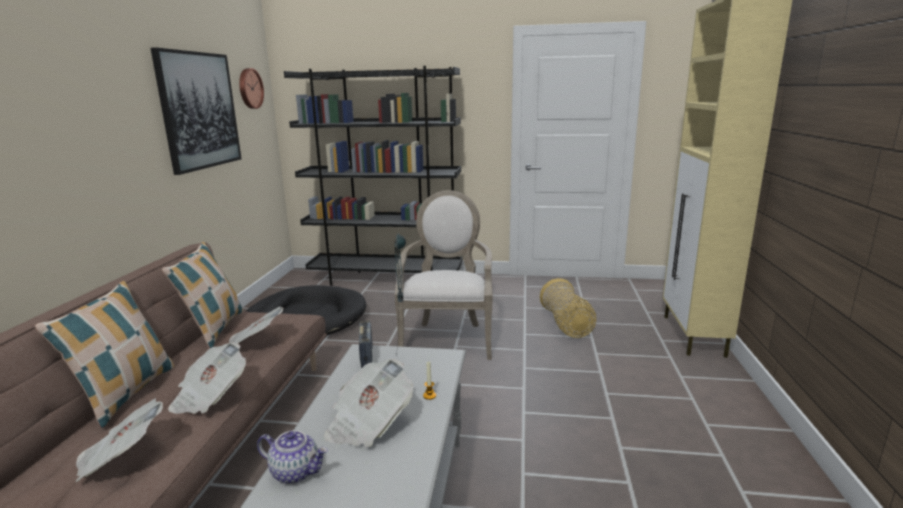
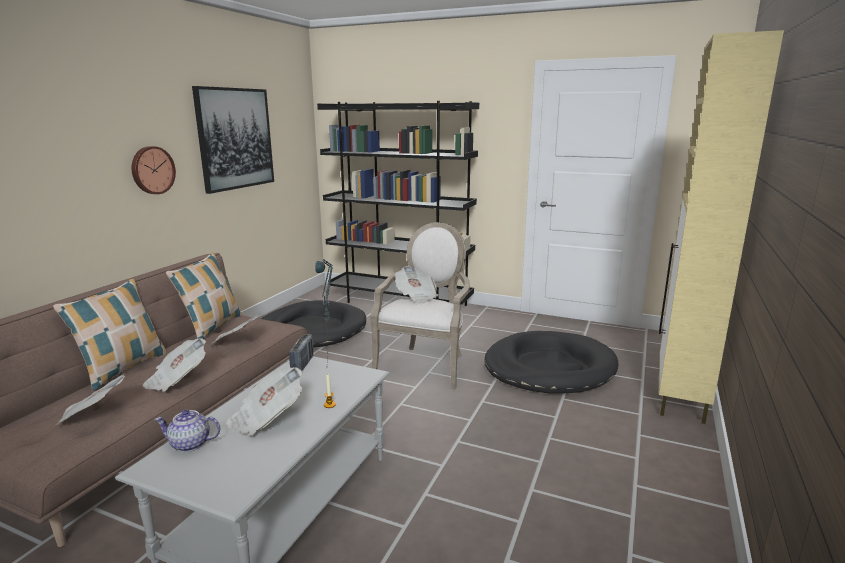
camera: 15 degrees right, 0 degrees up
(249, 88) = (289, 118): wall clock -> wall clock (152, 170)
(296, 471) = (189, 444): teapot -> teapot turned 150 degrees clockwise
(434, 269) = (416, 296): none -> newspaper
(566, 325) = (549, 367): basket -> black dog bed

